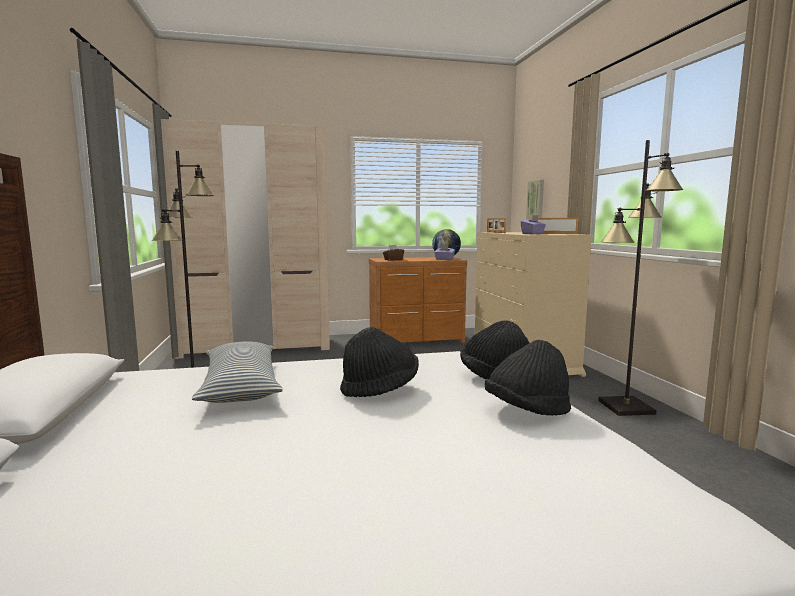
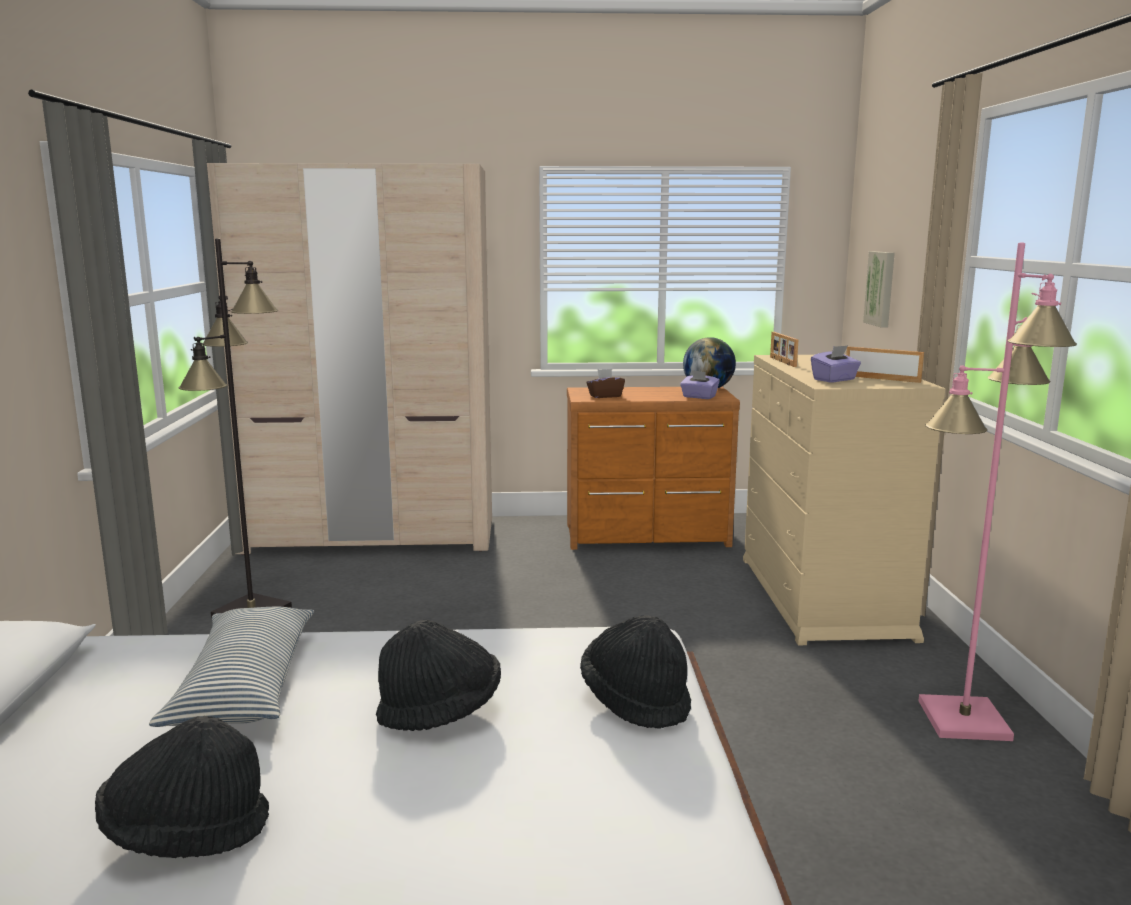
camera: 10 degrees right, 5 degrees up
(527, 411) = (637, 784): black hat -> black hat (186, 833)
(625, 407) = (963, 720): black floor lamp -> pink floor lamp

